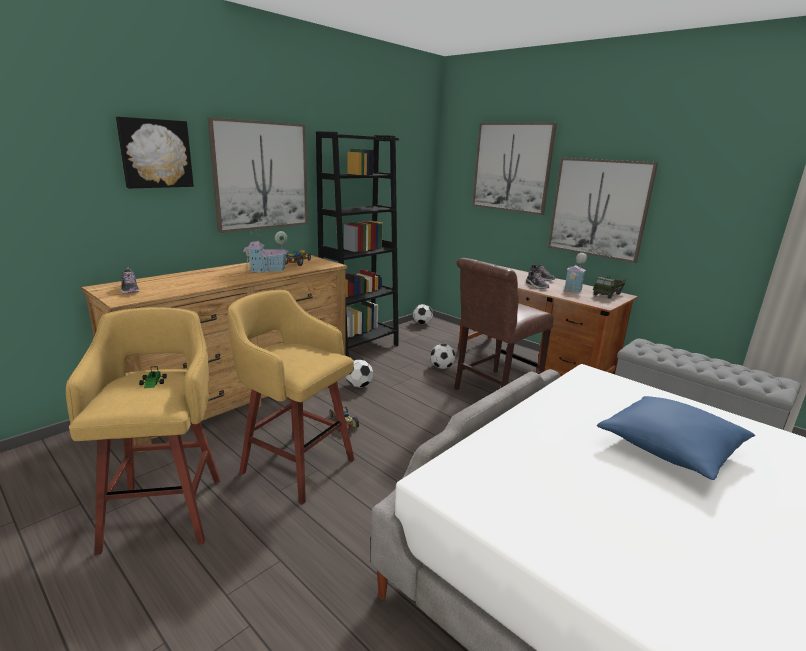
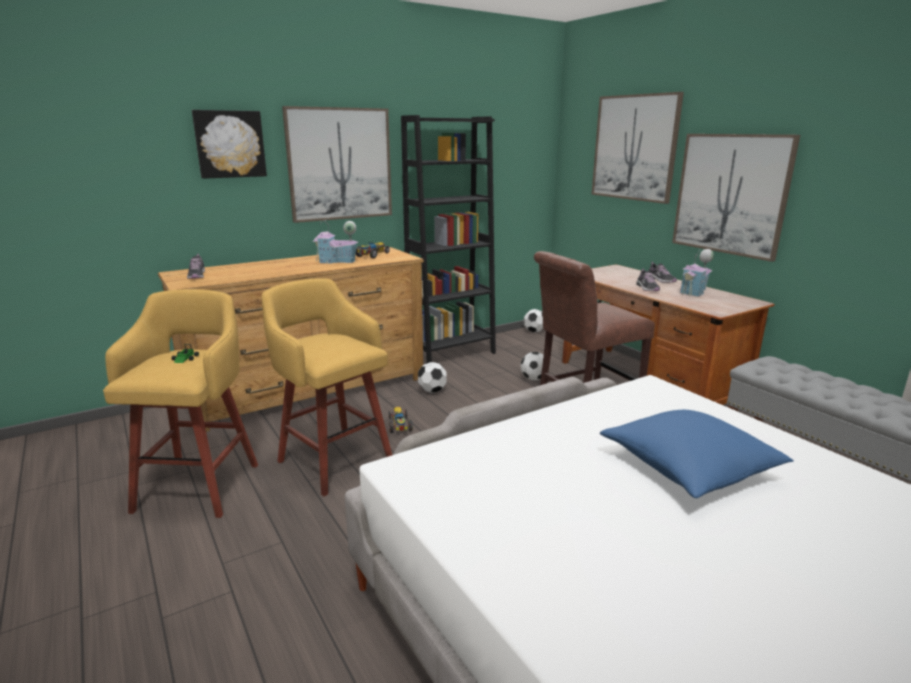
camera: 15 degrees right, 0 degrees up
(607, 294) = (733, 300): toy truck -> none

